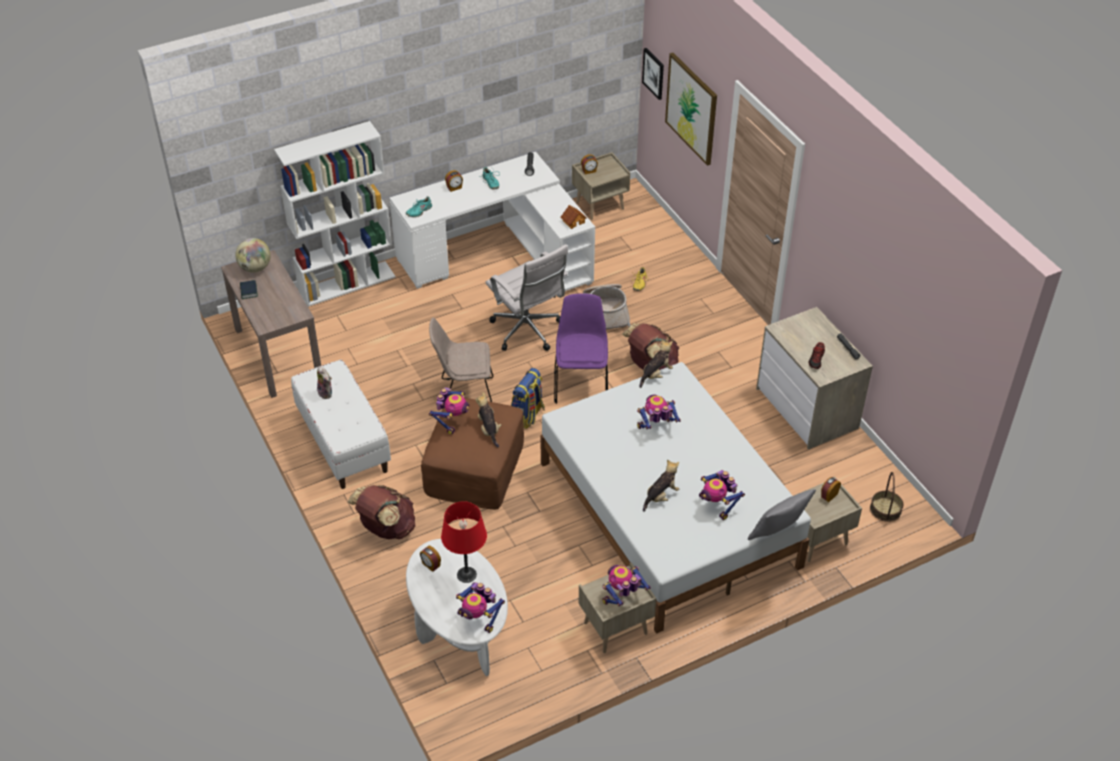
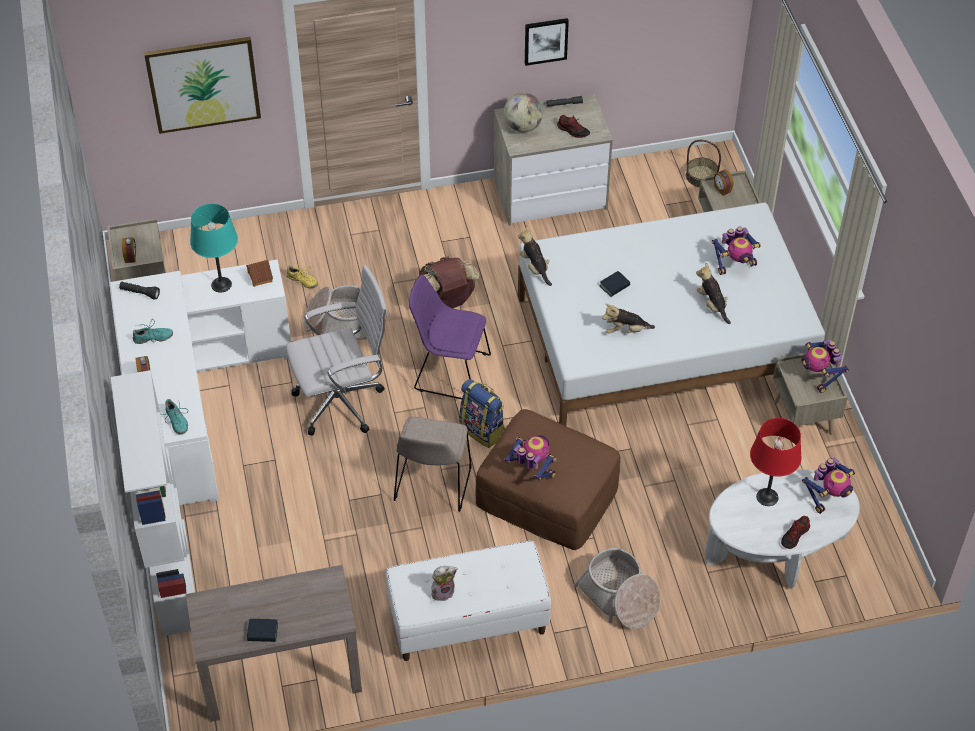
camera: 75 degrees left, 5 degrees up
(255, 268) = (216, 620): globe -> globe (523, 127)
(386, 528) = (619, 597): brown backpack -> basket
(429, 600) = (795, 536): none -> shoe
(430, 565) = (746, 527): alarm clock -> none
(488, 430) = (554, 441): plush toy -> plush toy (625, 330)
(558, 205) = (221, 284): none -> turquoise table lamp
(653, 73) = (109, 101): picture -> picture (545, 40)
(656, 427) = (614, 286): toy robot -> book
(778, 533) = (781, 229): grey pillow -> none

